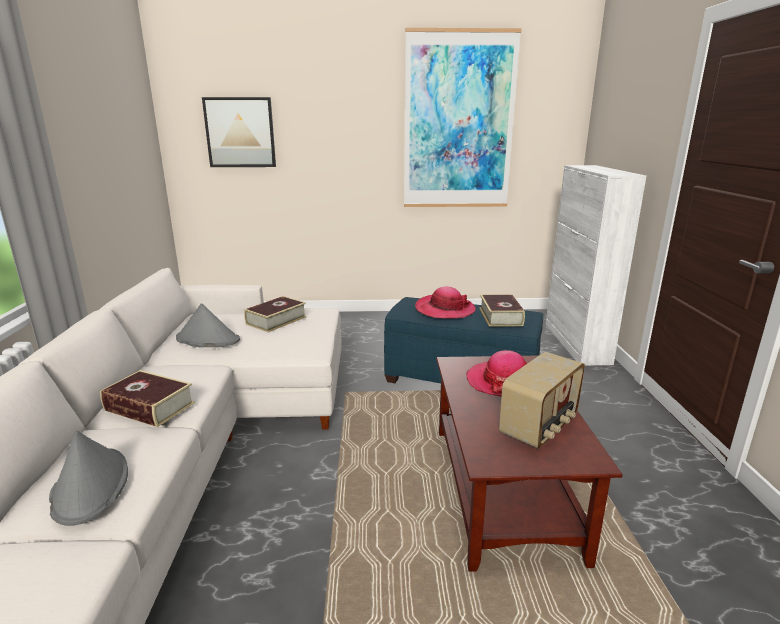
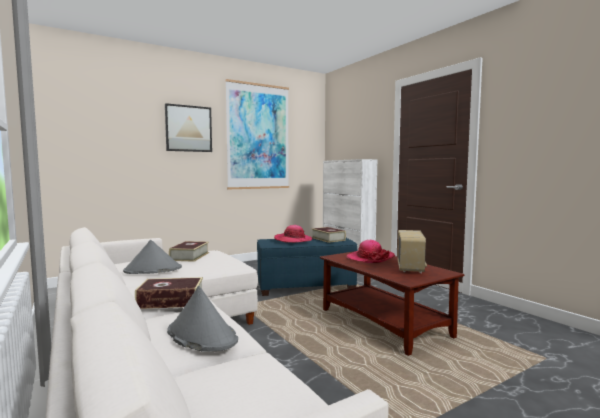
camera: 30 degrees left, 15 degrees down
(240, 132) = (106, 136): picture -> picture (188, 128)

